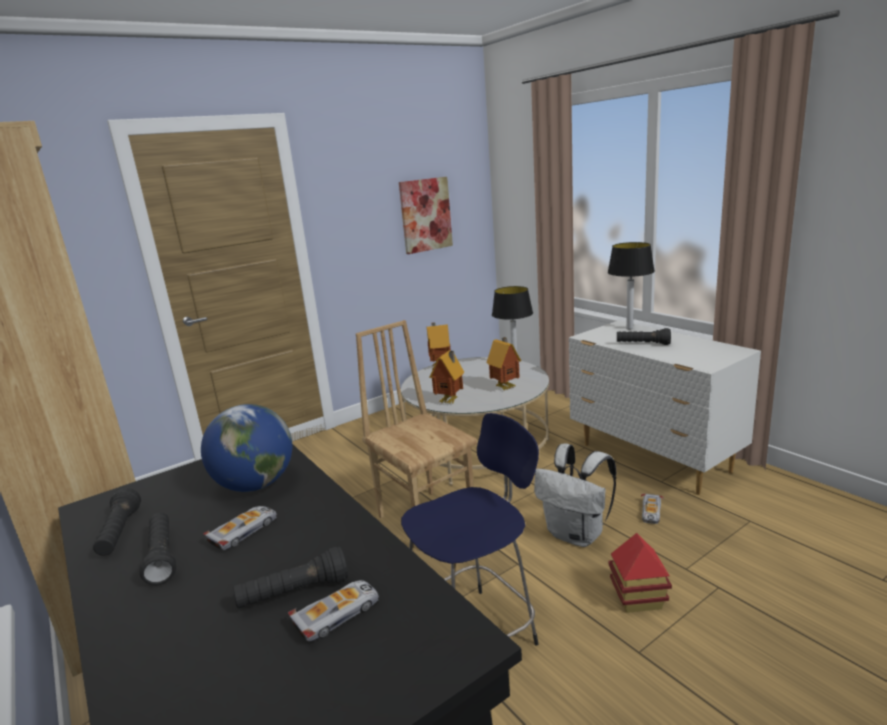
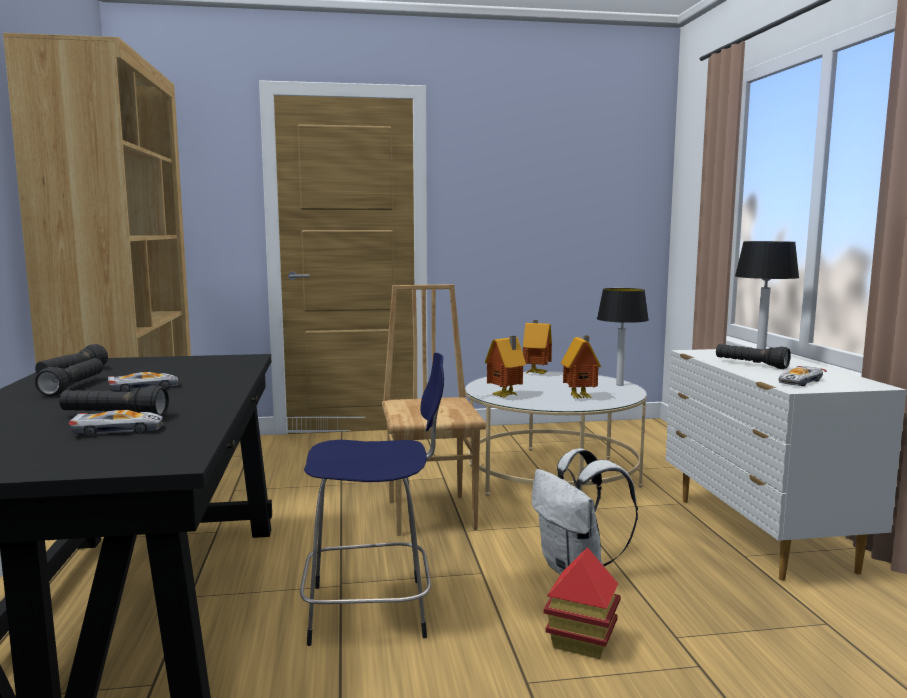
camera: 25 degrees right, 10 degrees down
(256, 485) = (198, 371): globe -> none
(425, 215) = (576, 210): picture -> none
(651, 512) = (694, 578): toy car -> toy car (799, 381)

